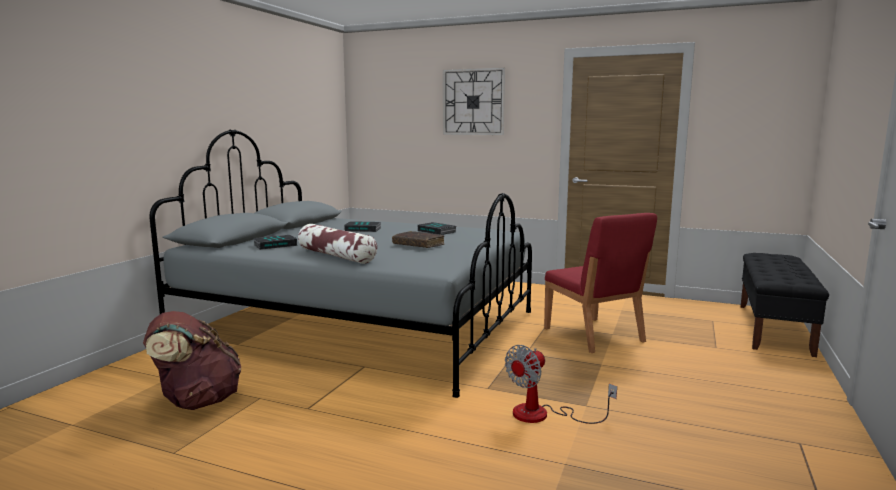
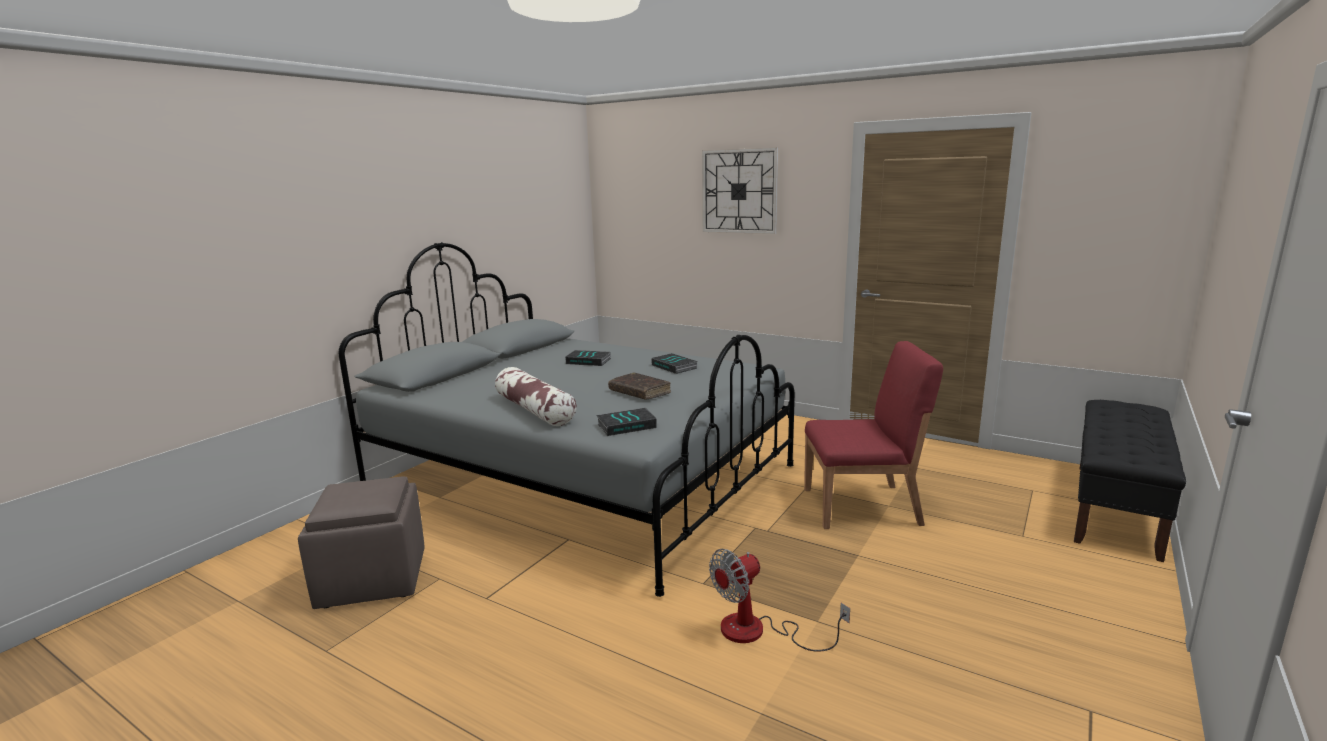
camera: 10 degrees right, 5 degrees up
(197, 401) = (372, 578): brown backpack -> brown ottoman
(275, 245) = (476, 388): book -> book (627, 425)
(593, 335) = (863, 506): red chair -> red chair turned 75 degrees counterclockwise

